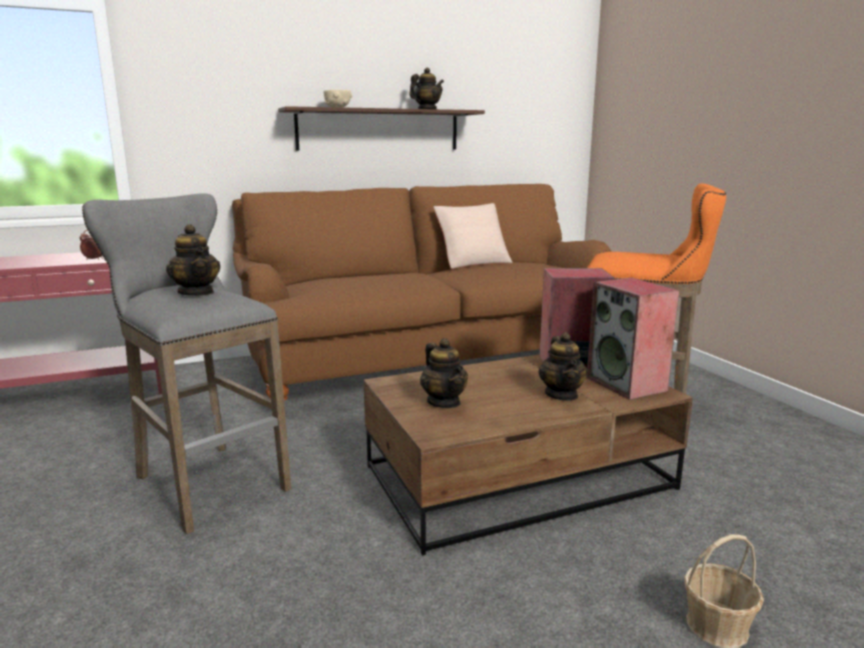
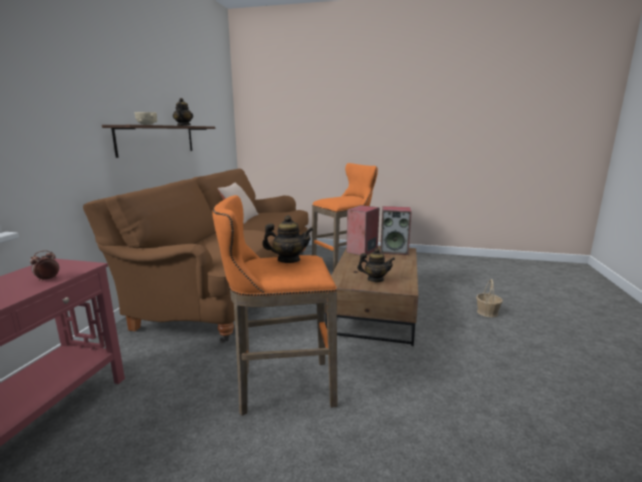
camera: 55 degrees left, 0 degrees up
(205, 481) = (280, 388): grey stool -> orange stool
(562, 395) = (392, 261): teapot -> none

